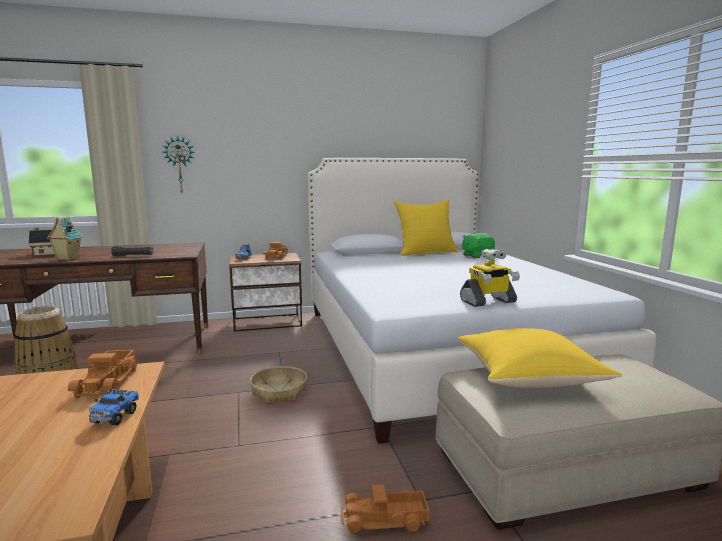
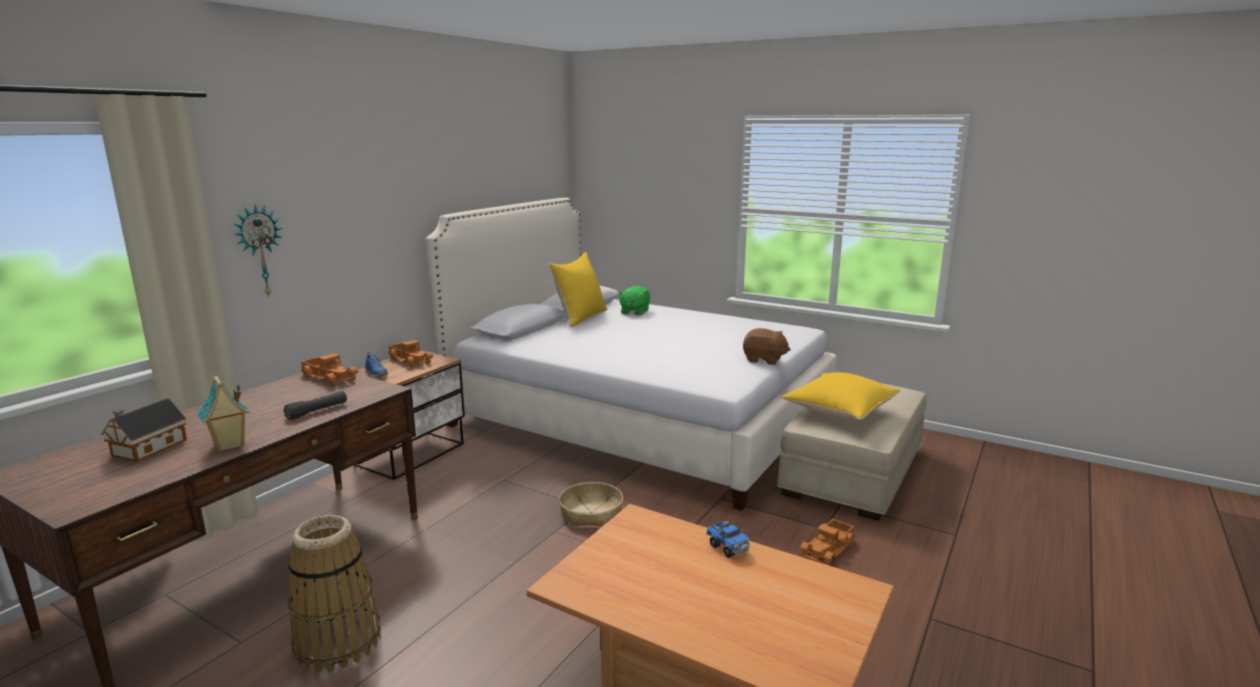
camera: 45 degrees left, 5 degrees up
(109, 382) = (644, 536): toy truck -> toy truck (330, 378)
(488, 302) = (764, 360): toy robot -> brown plush toy

